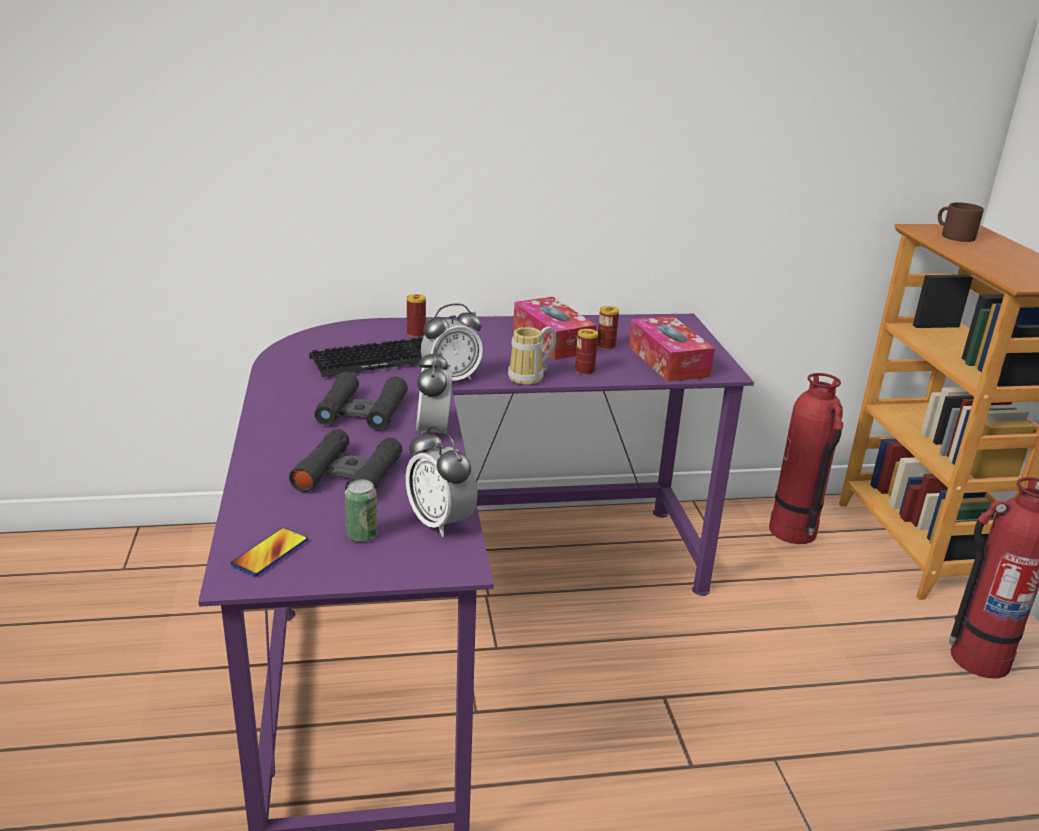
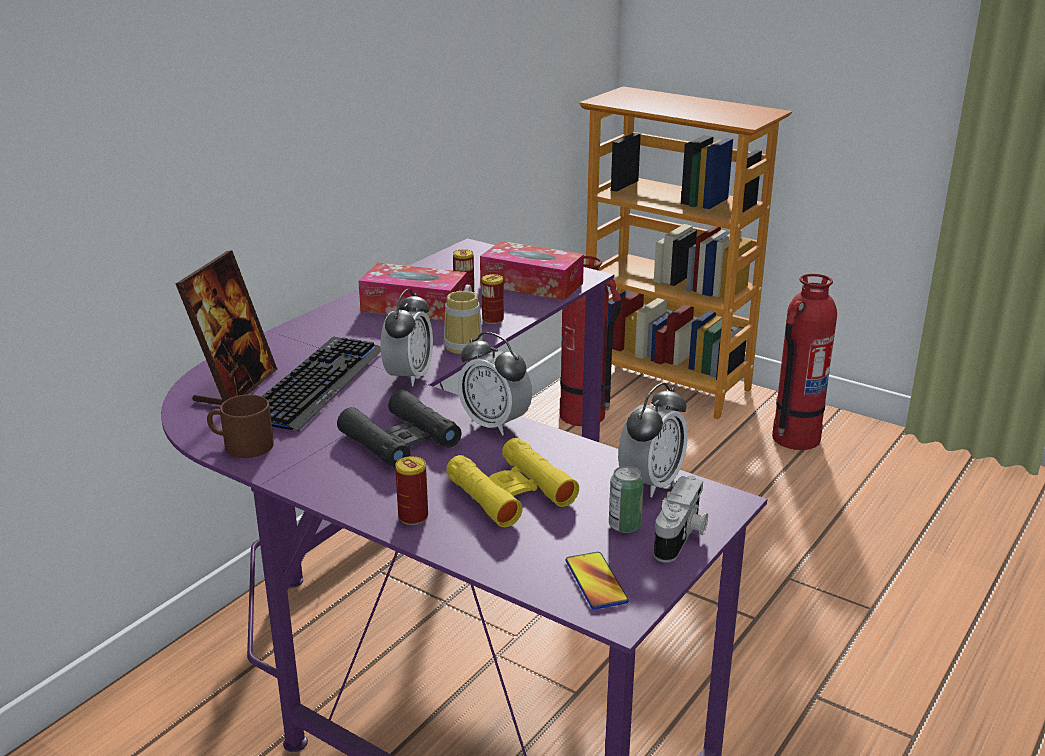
camera: 45 degrees left, 0 degrees up
(348, 474) = (511, 492): black binoculars -> yellow binoculars
(350, 339) = (235, 386): none -> picture frame
(378, 565) = (681, 536): none -> camera
(416, 334) = (287, 353): can -> can (413, 517)
(440, 522) = (651, 483): alarm clock -> alarm clock turned 60 degrees counterclockwise
(953, 235) = (632, 100): brown mug -> brown mug (240, 445)

